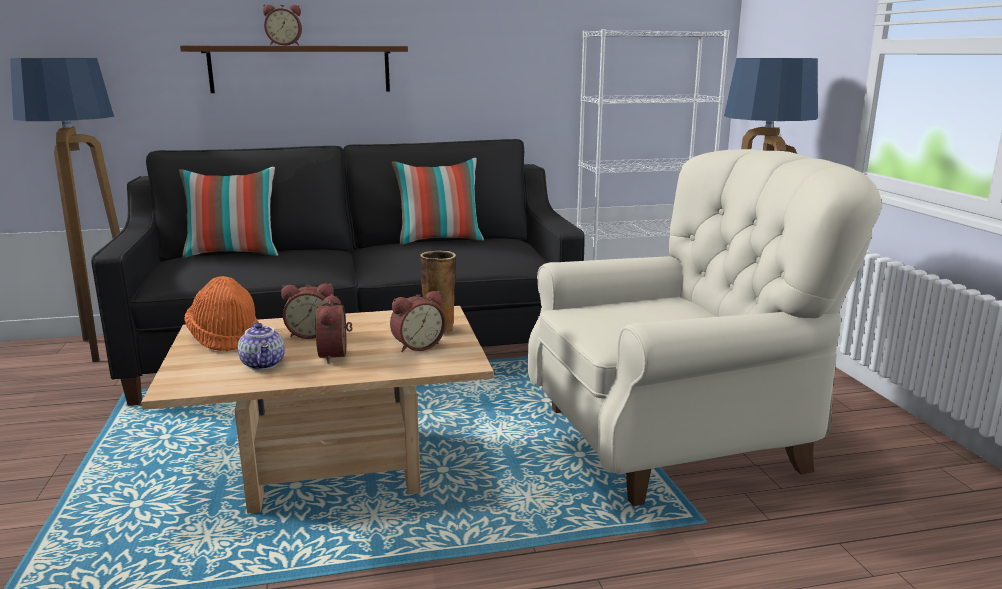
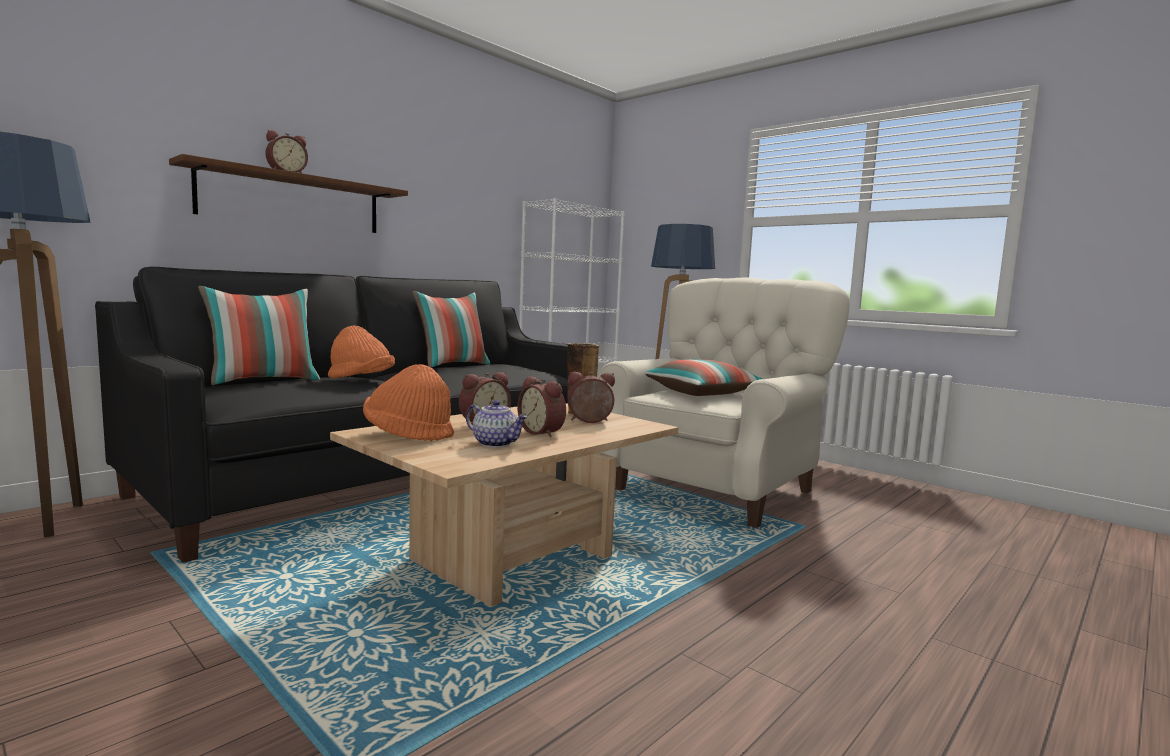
camera: 35 degrees left, 10 degrees down
(301, 260) = (361, 380): none -> orange hat
(417, 346) = (590, 421): alarm clock -> alarm clock turned 120 degrees counterclockwise
(642, 317) = (701, 393): none -> pillow

